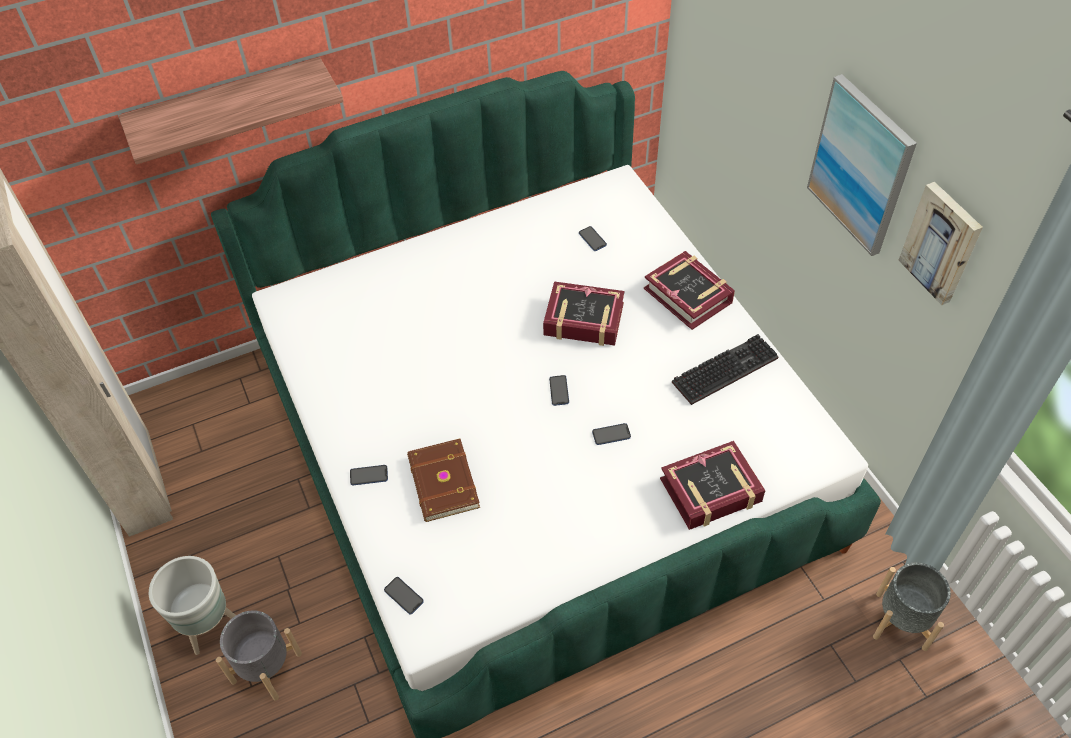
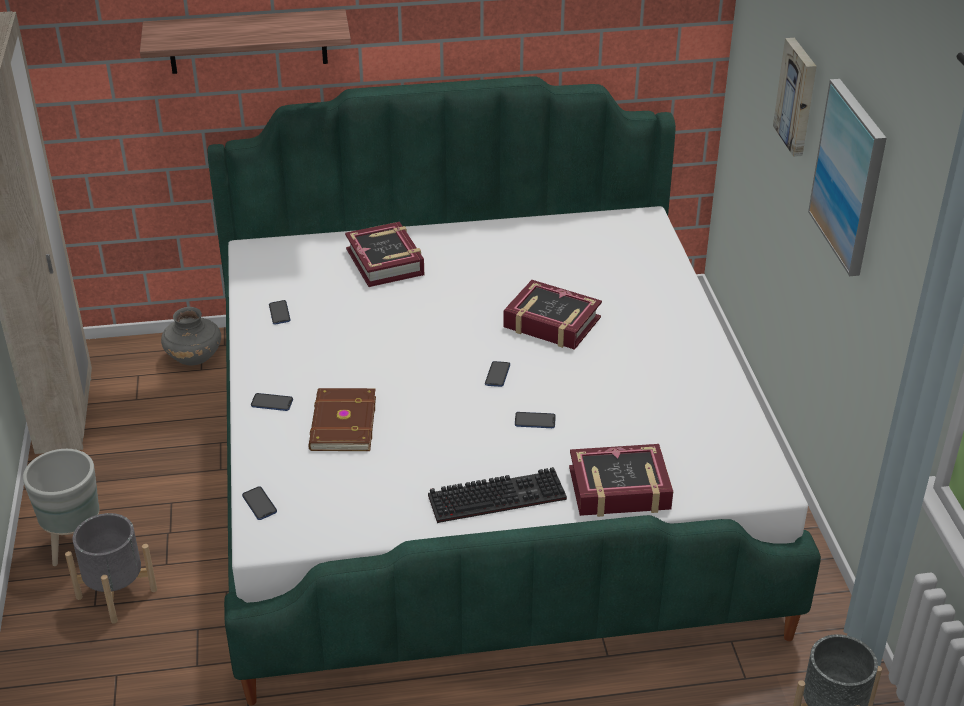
camera: 15 degrees right, 15 degrees down
(238, 392) = (194, 358): none -> grey vase
(592, 239) = (593, 260): phone -> phone (279, 313)
(688, 295) = (674, 324): book -> book (385, 262)
(725, 368) = (685, 391): keyboard -> keyboard (498, 496)
(942, 243) = (901, 246): picture -> picture (798, 96)

